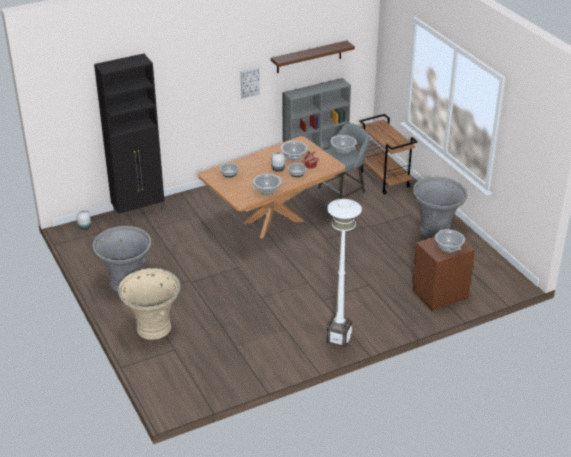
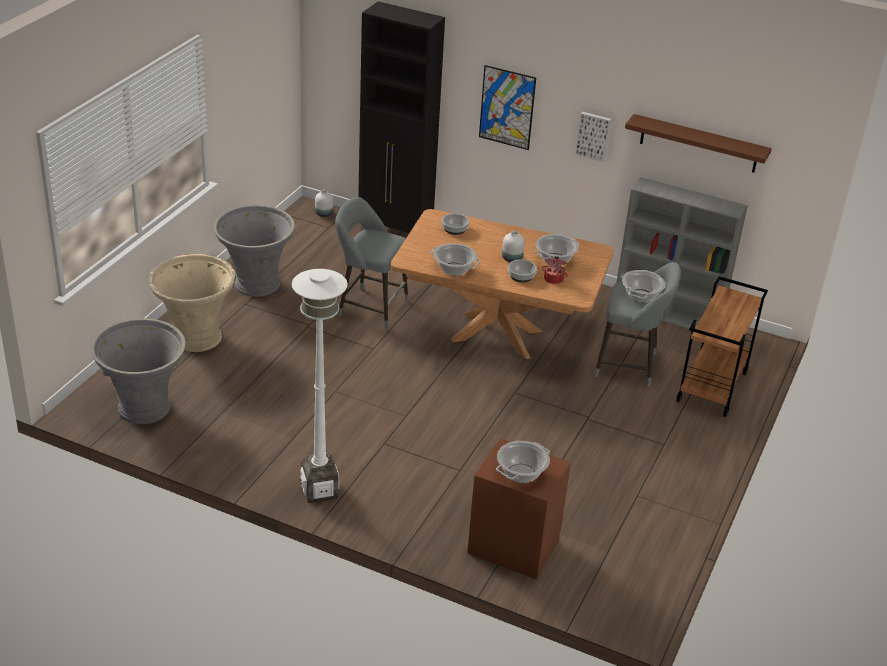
camera: 50 degrees right, 0 degrees up
(193, 91) = (507, 107): none -> picture
(199, 252) = (369, 307): none -> grey stool
(435, 230) = (656, 484): grey planter -> grey planter (144, 409)

